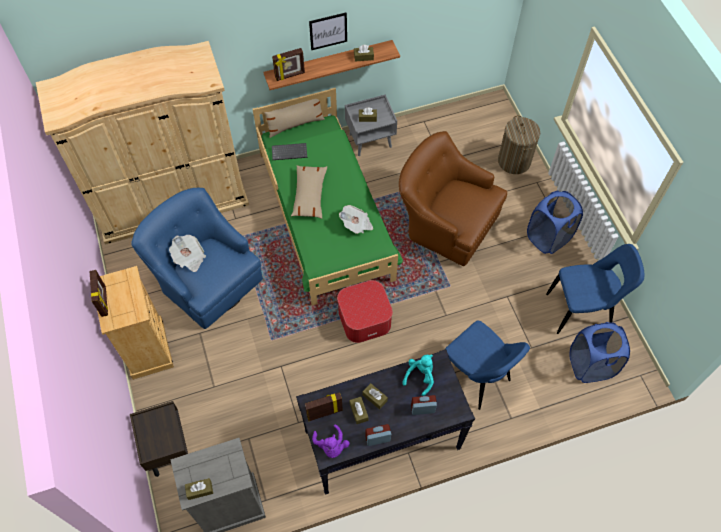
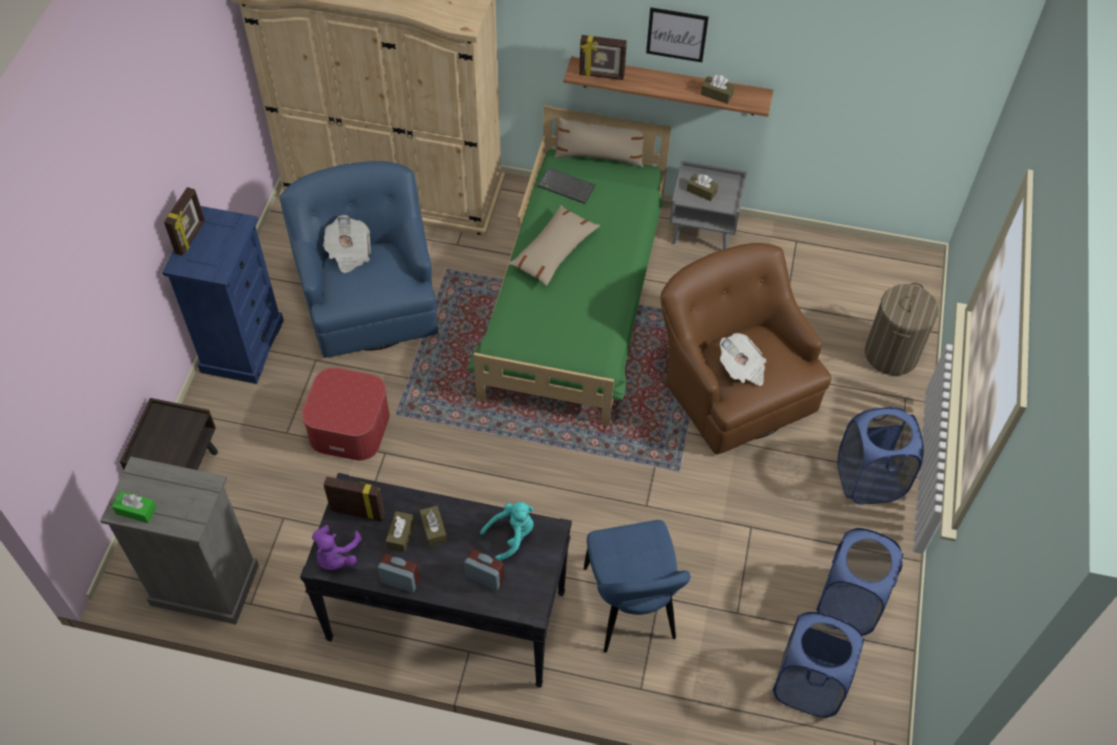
camera: 30 degrees right, 5 degrees down
(147, 348) = (242, 345): beige dresser -> blue dresser
(199, 490) = (136, 510): brown tissue box -> green tissue box
(356, 224) = (589, 317): newspaper -> newspaper (742, 368)
(364, 318) = (533, 451): ottoman -> ottoman (350, 426)
(582, 310) = (849, 603): blue chair -> blue laundry basket

